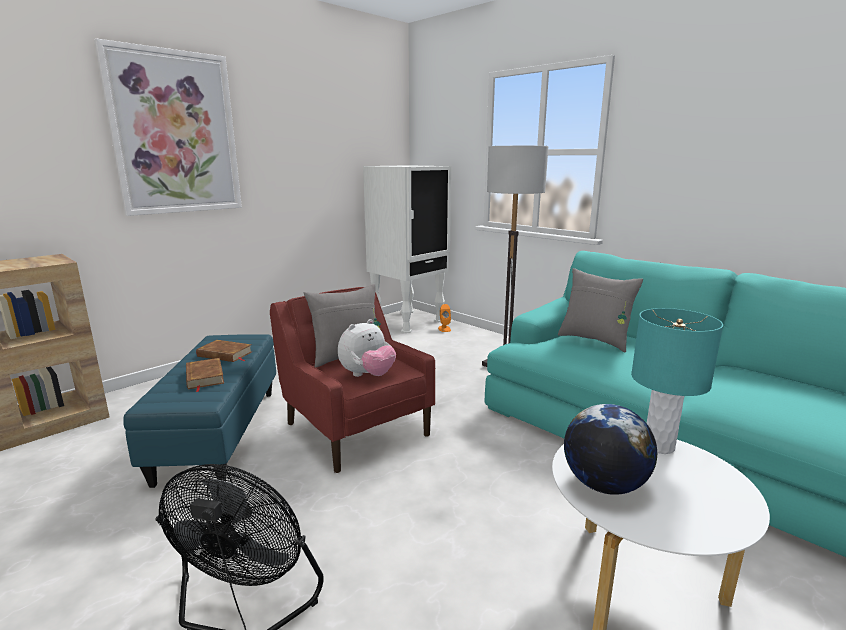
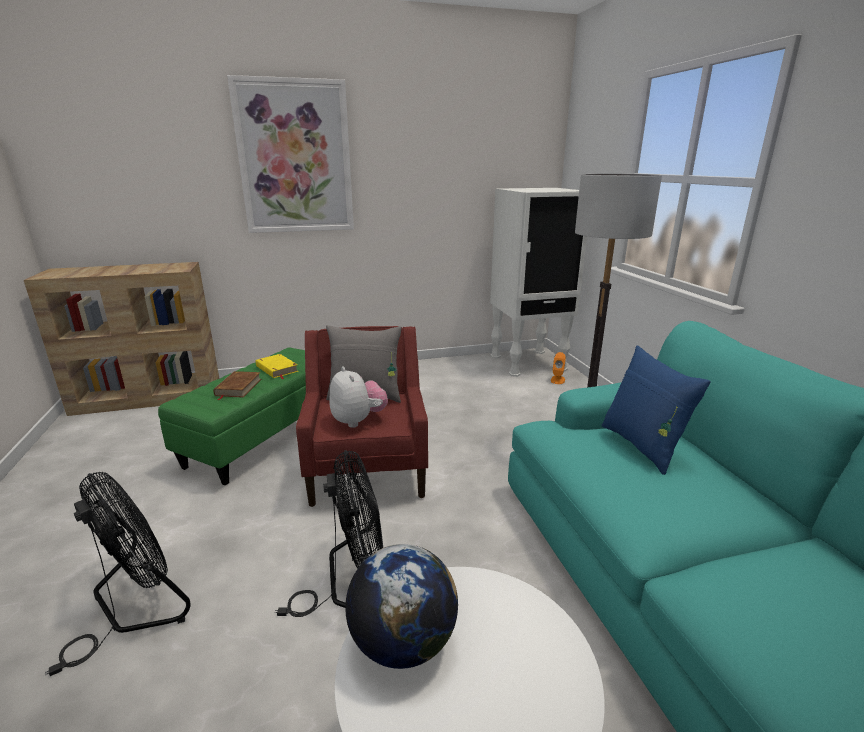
camera: 30 degrees right, 5 degrees up
(219, 434) = (264, 437): blue ottoman -> green ottoman
(225, 354) = (277, 369): brown book -> yellow book
(367, 375) = (358, 420): plush toy -> plush toy turned 105 degrees counterclockwise
(433, 509) = (350, 578): none -> black fan
(594, 341) = (641, 446): grey pillow -> blue pillow
(658, 446) = (537, 623): turquoise table lamp -> none

